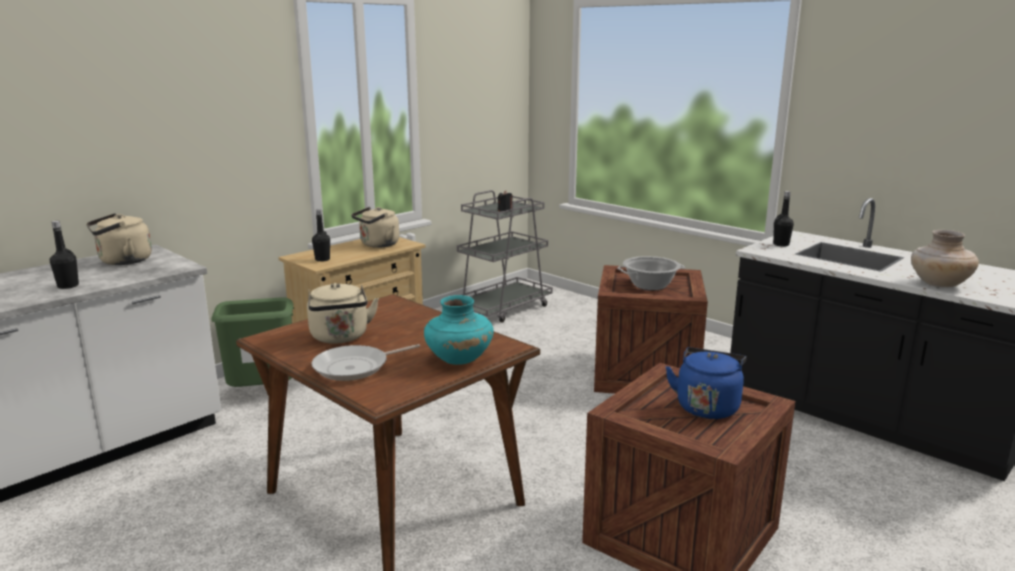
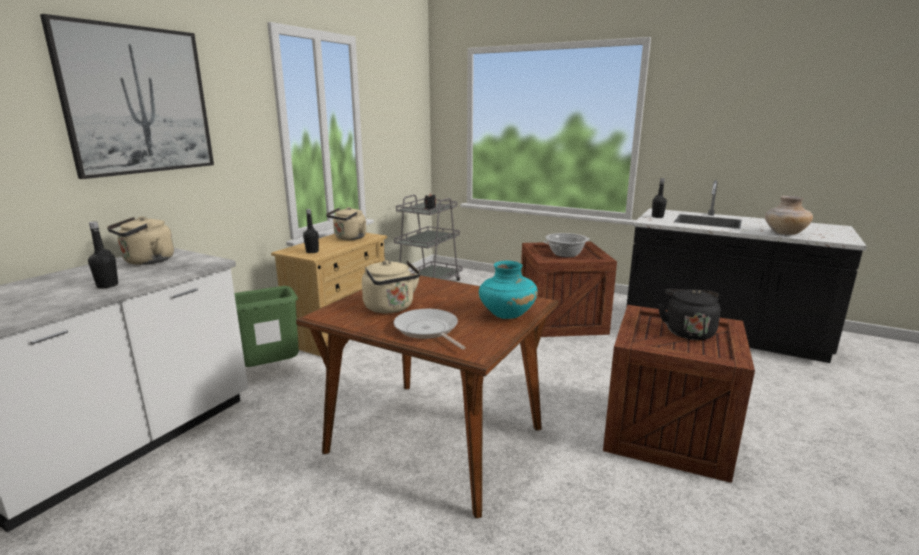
camera: 15 degrees left, 0 degrees up
(132, 88) = (138, 101): none -> picture
(355, 367) = (428, 330): frying pan -> frying pan turned 105 degrees clockwise
(707, 406) = (687, 331): blue kettle -> black kettle

